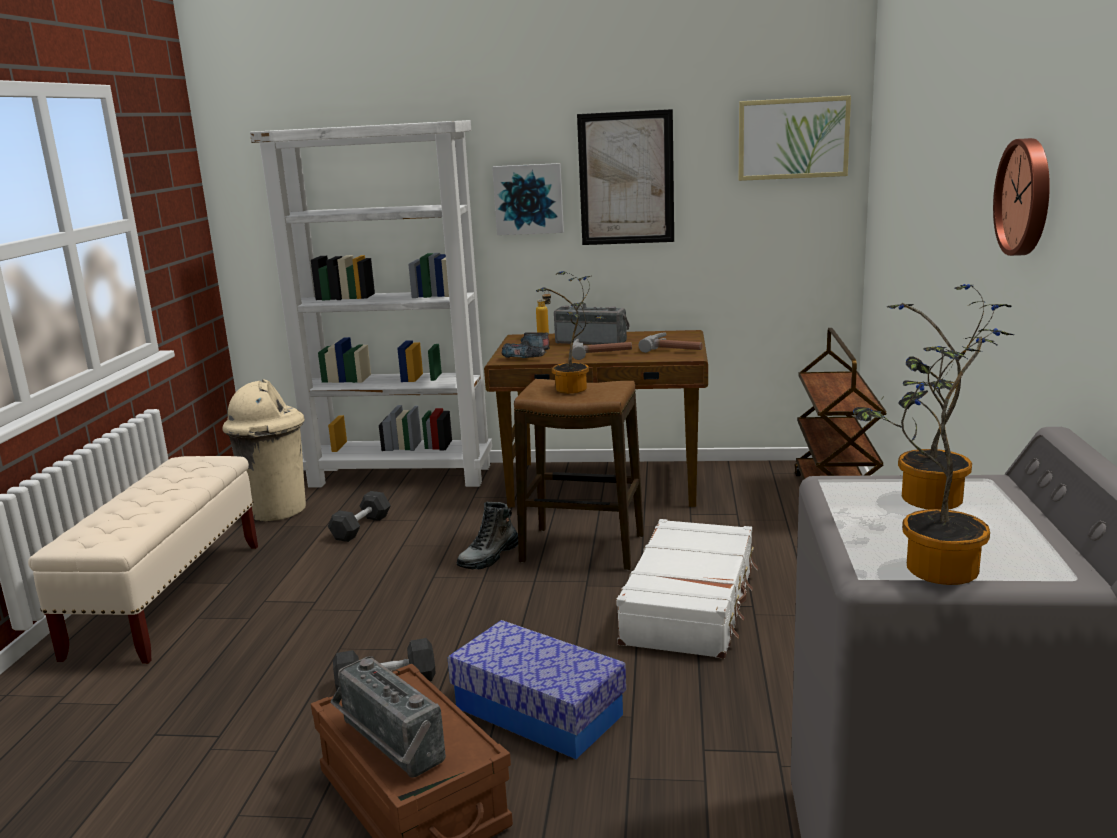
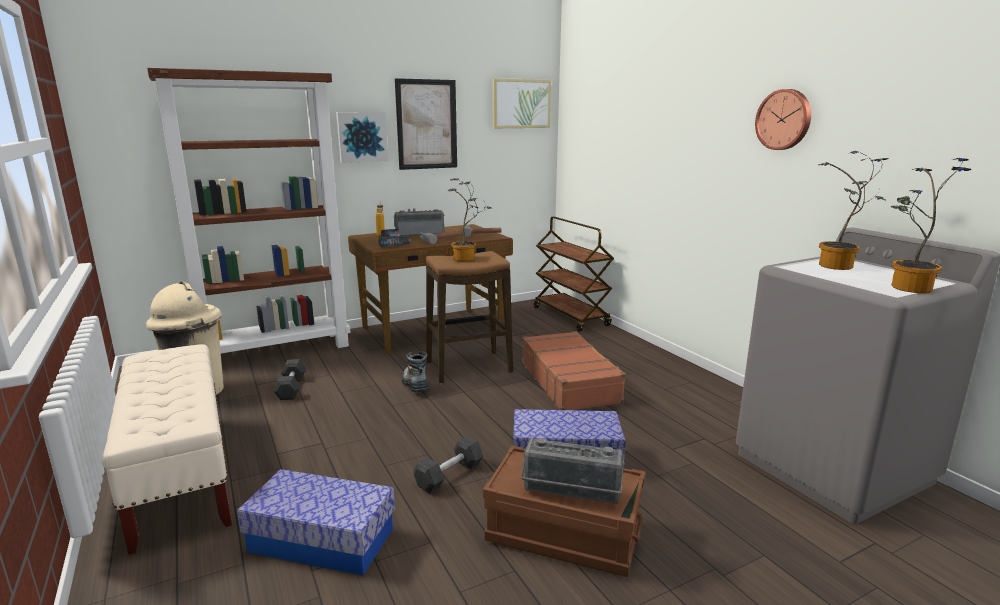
camera: 35 degrees left, 0 degrees up
(195, 708) = (322, 540): none -> storage box
(402, 475) = (278, 350): white bookcase -> brown bookcase
(489, 557) = (415, 385): boot -> boot turned 150 degrees clockwise
(691, 604) = (569, 382): white suitcase -> brown suitcase

